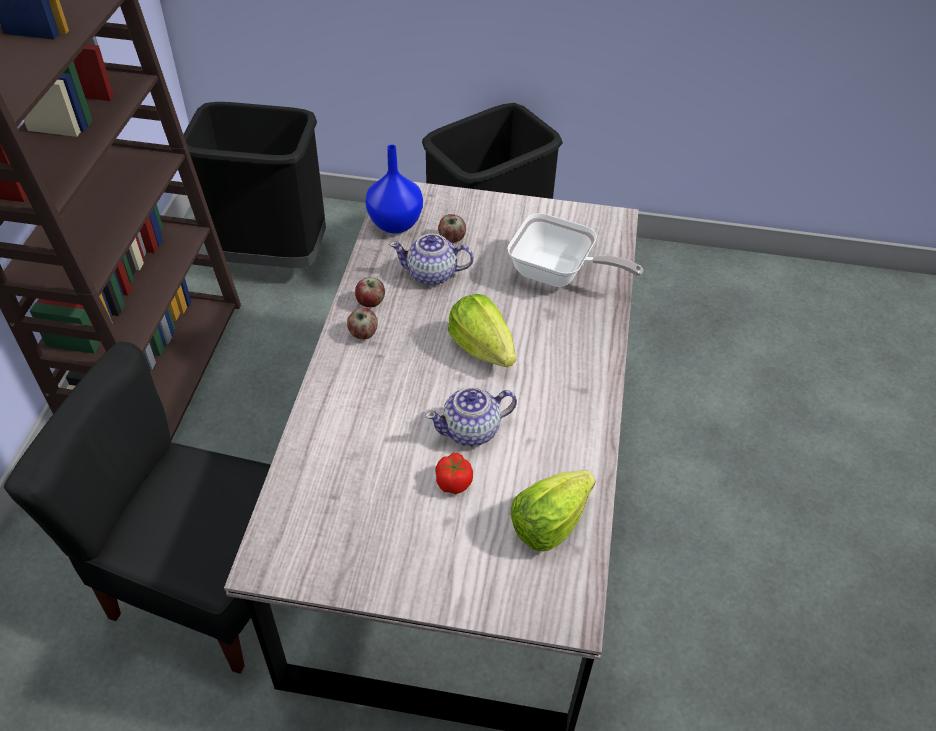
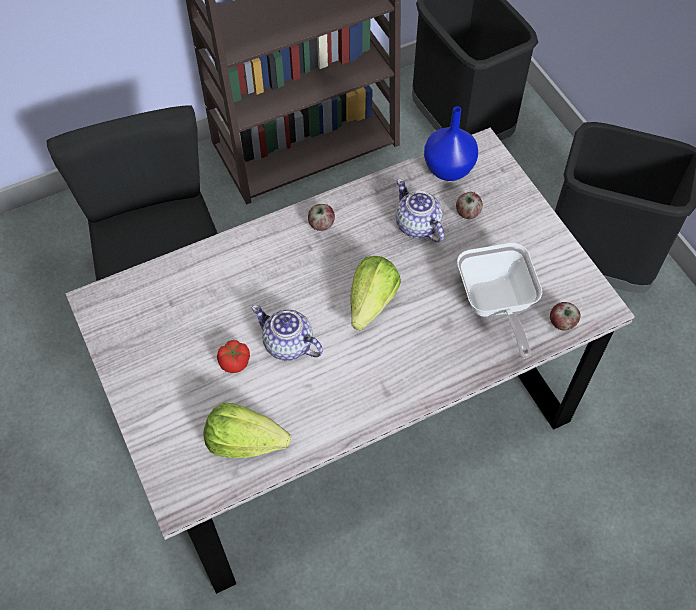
camera: 55 degrees right, 10 degrees up
(371, 302) = (355, 208): apple -> apple (562, 323)

